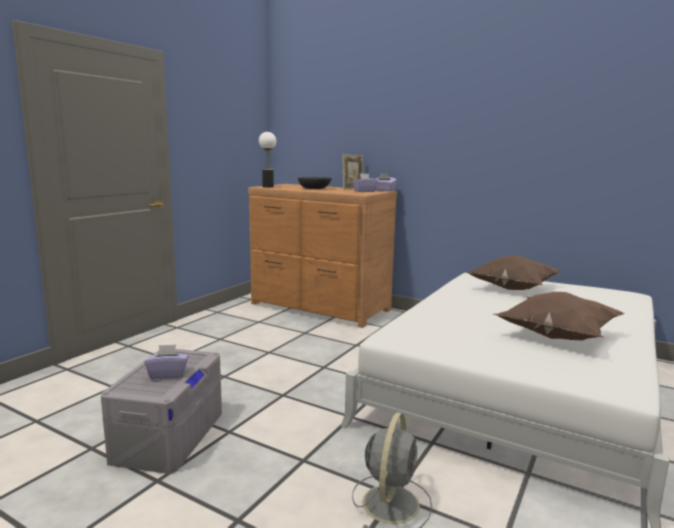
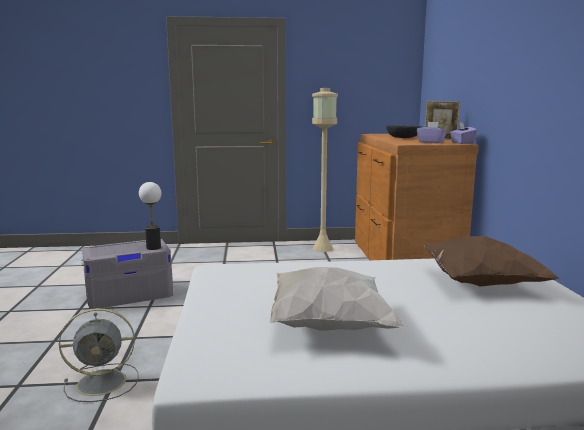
camera: 55 degrees right, 0 degrees up
(168, 374) = (122, 250): purple tissue box -> none
(231, 315) = (323, 248): none -> beige floor lamp
(268, 187) = (375, 134): table lamp -> table lamp (153, 248)
(556, 337) = (328, 325): brown pillow -> white pillow

